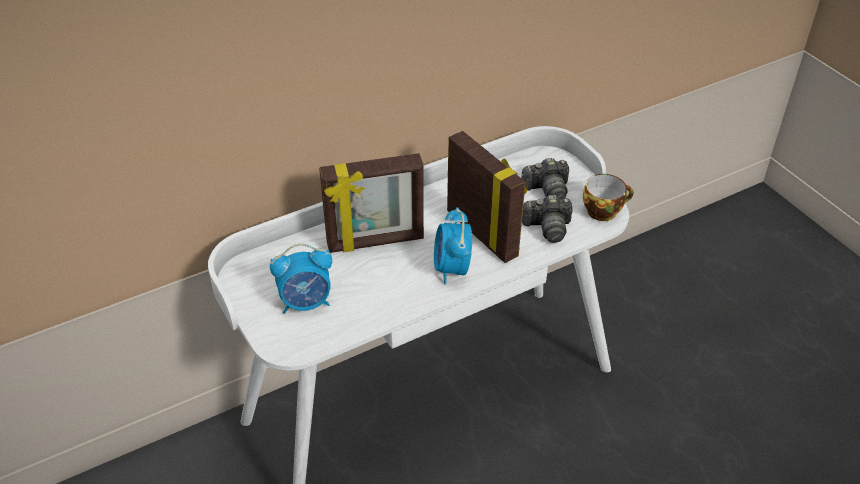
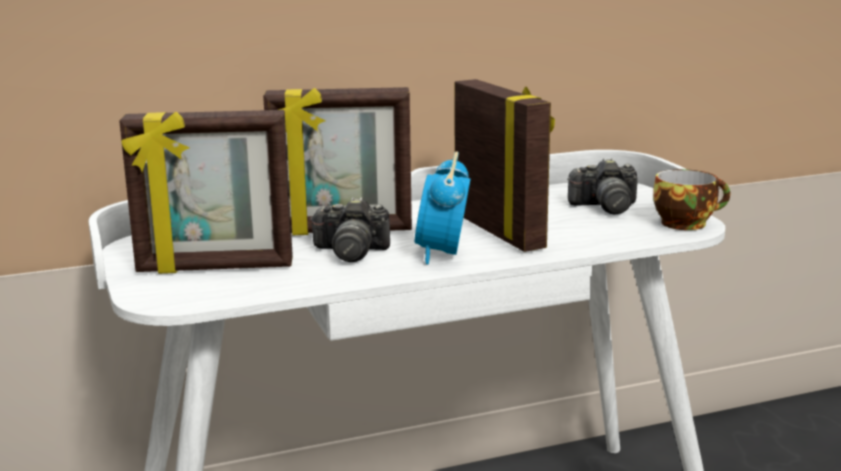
camera: 10 degrees right, 25 degrees down
(306, 302) = (215, 268): alarm clock -> picture frame
(547, 228) = (598, 232): camera -> camera (351, 252)

